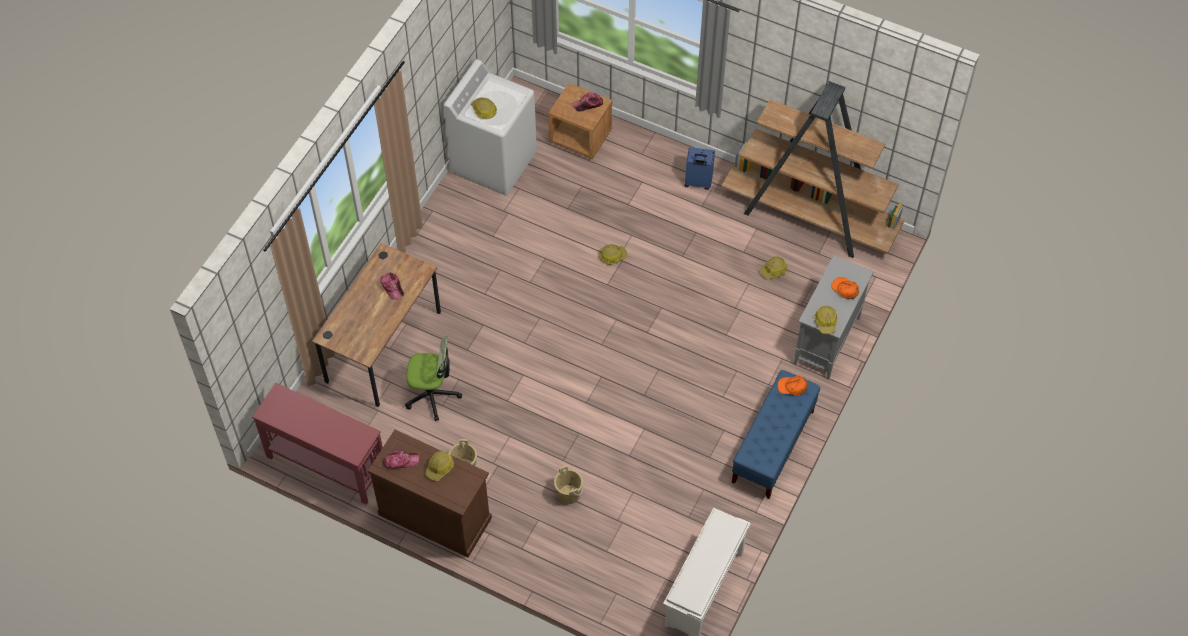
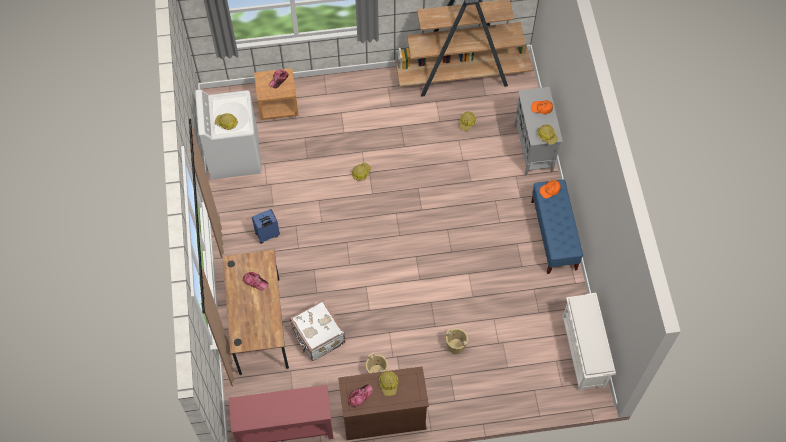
camera: 35 degrees left, 5 degrees up
(432, 395) = (318, 337): office chair -> white suitcase
(698, 182) = (377, 92): blue suitcase -> blue suitcase (267, 235)

